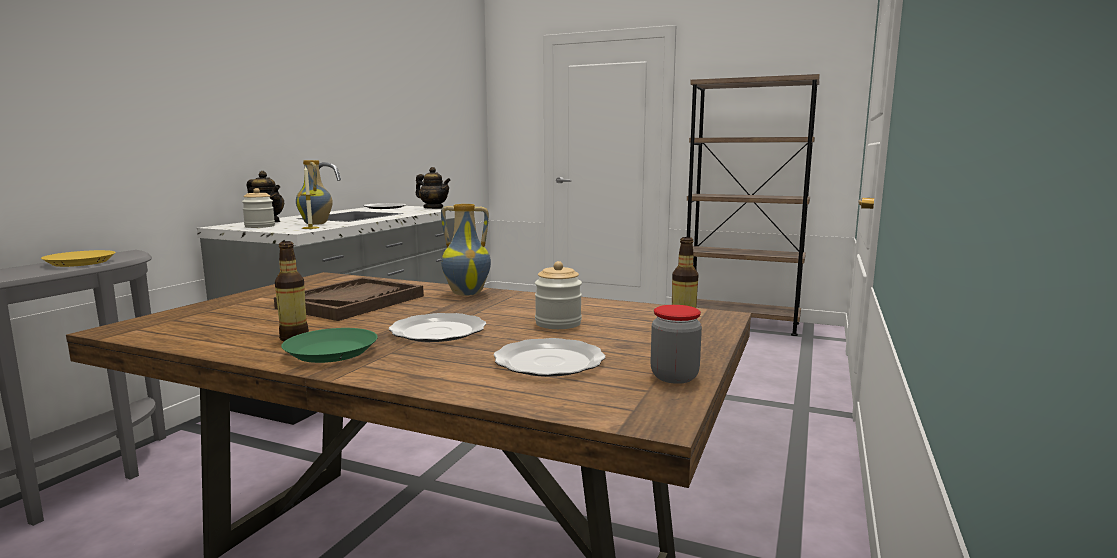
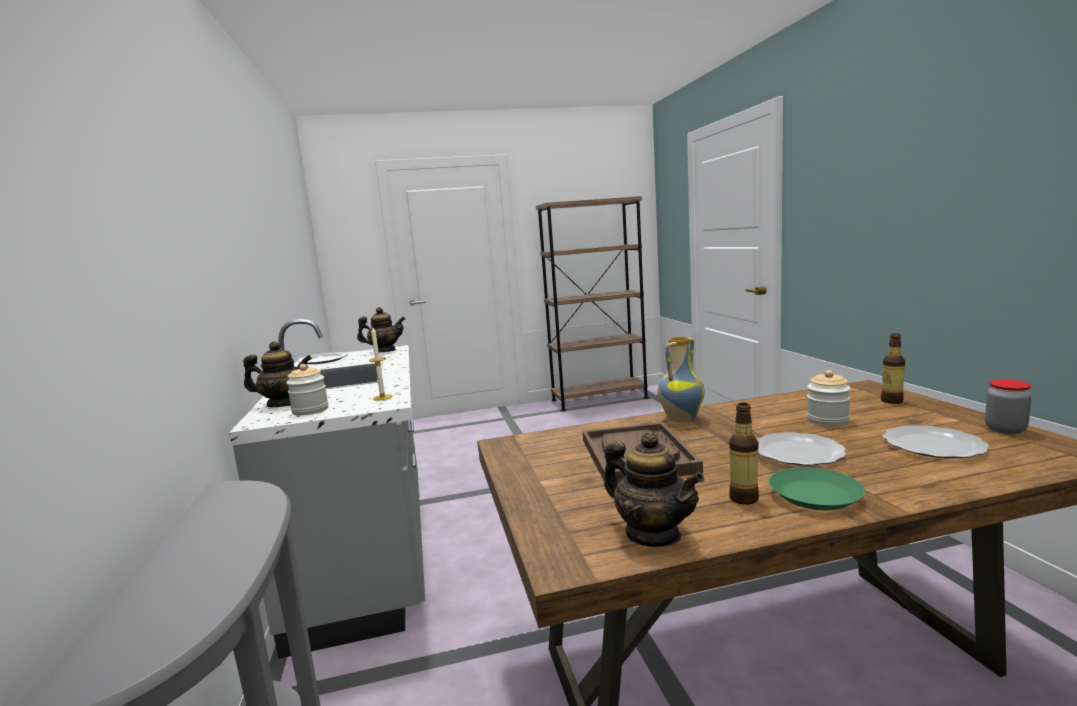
camera: 35 degrees left, 0 degrees up
(81, 262) = (233, 520): yellow plate -> none
(190, 334) = (653, 534): none -> teapot
(317, 224) = (361, 392): vase -> none

